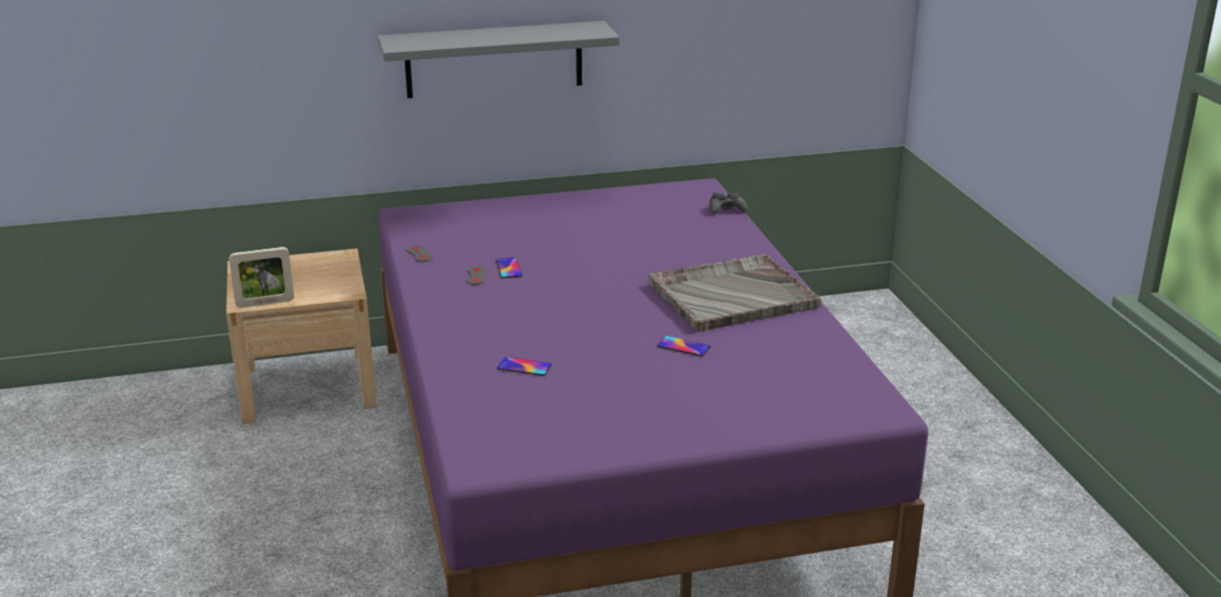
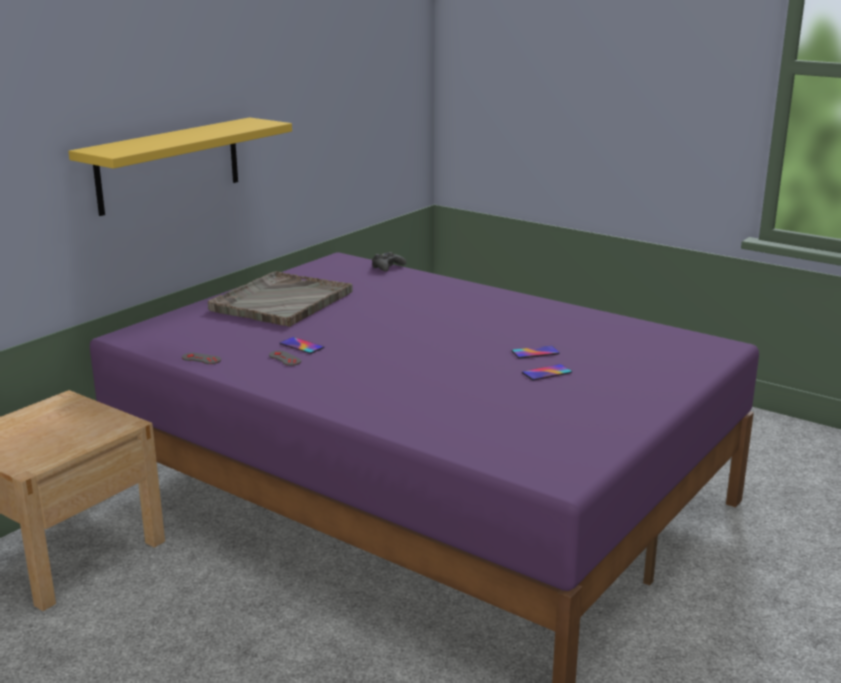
camera: 40 degrees left, 5 degrees down
(265, 303) = (51, 459): picture frame -> none
(494, 59) = (169, 165): grey shelf -> yellow shelf
(524, 367) = (454, 403): phone -> phone (547, 373)
(731, 295) = (500, 314): grey tray -> grey tray (281, 301)

